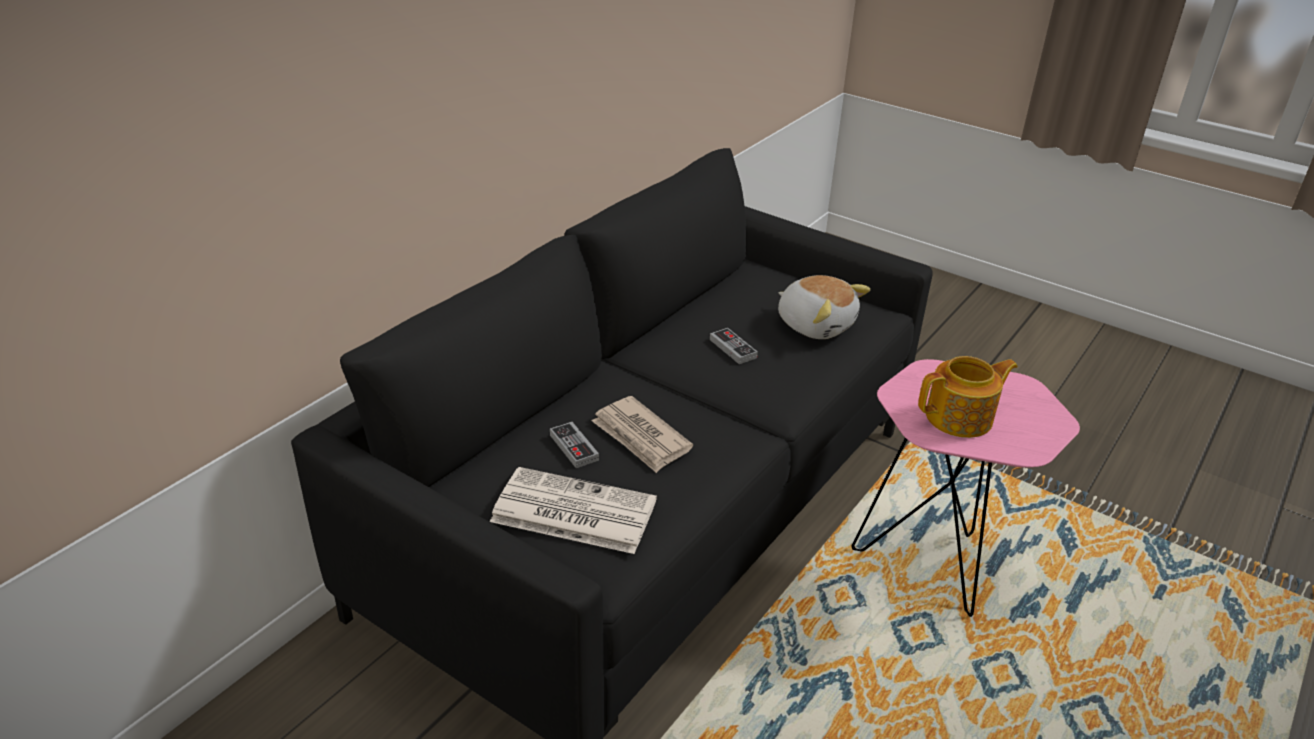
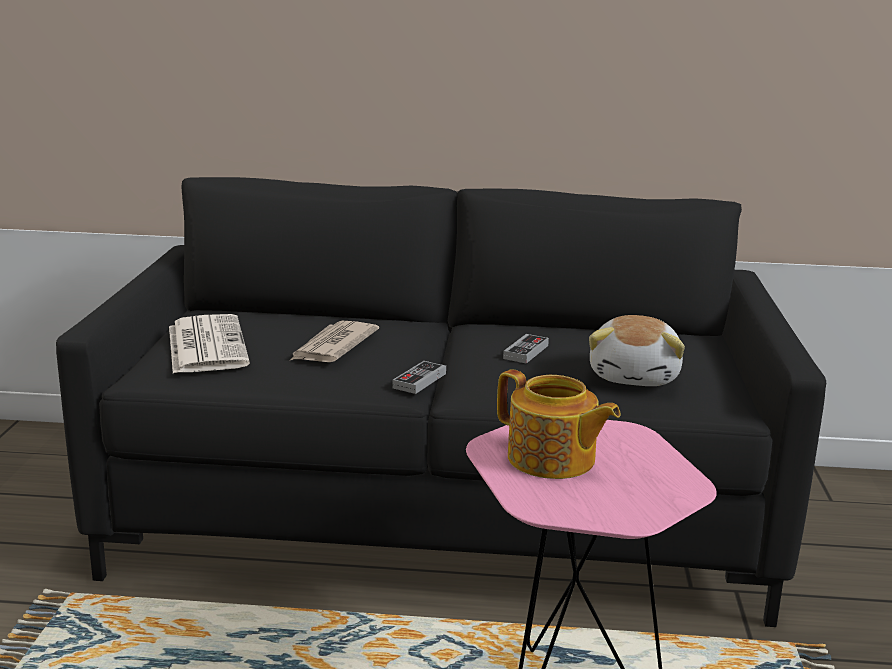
camera: 60 degrees right, 15 degrees down
(574, 447) = (290, 330): game controller -> game controller (419, 381)

